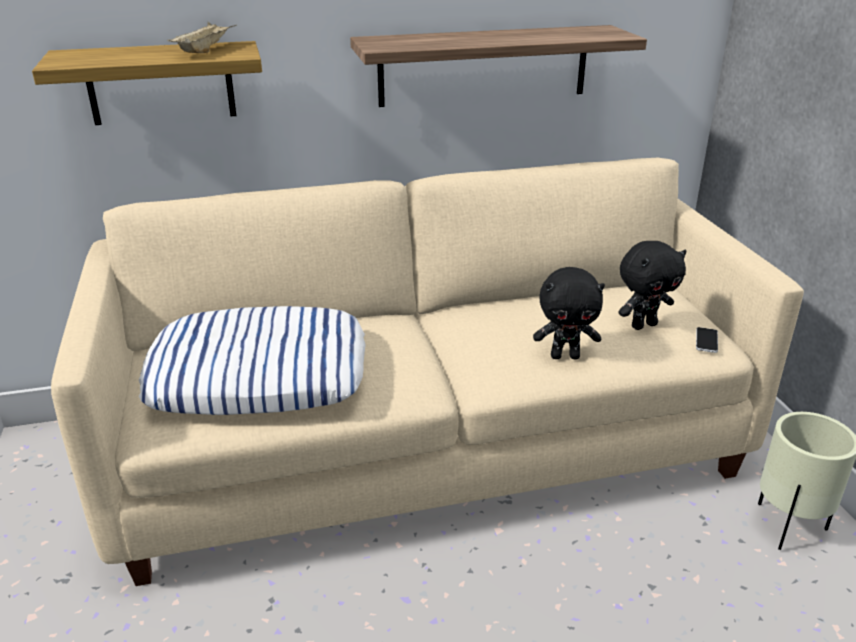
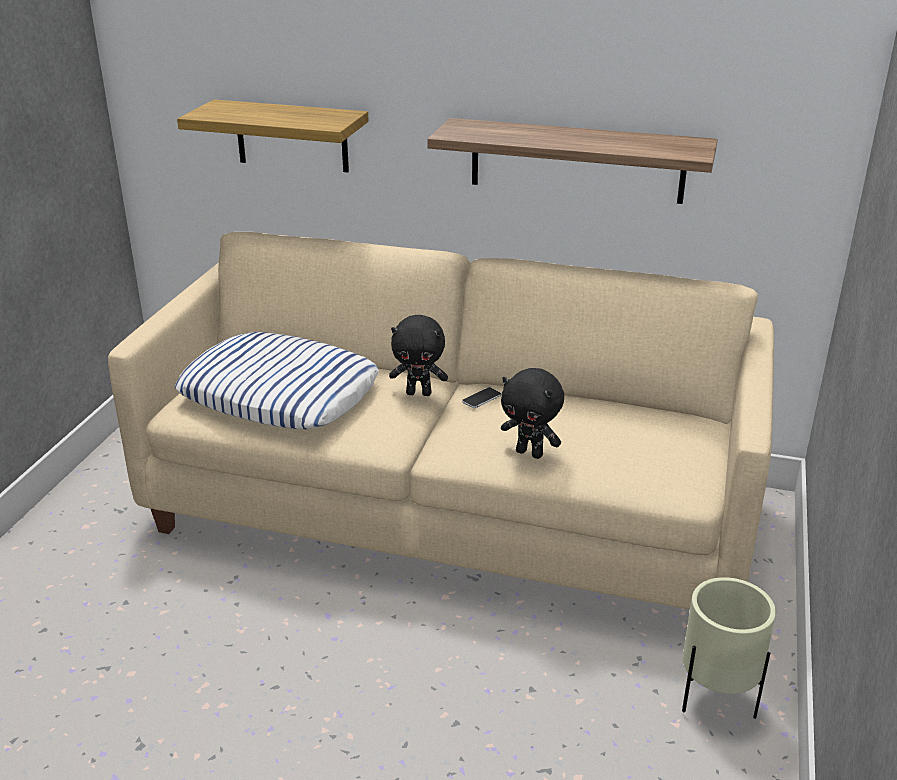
camera: 30 degrees right, 0 degrees up
(205, 50) = (314, 116): beige tray -> none
(643, 325) = (635, 449): black plush toy -> black plush toy (419, 393)
(706, 340) = (682, 481): phone -> phone (481, 398)

